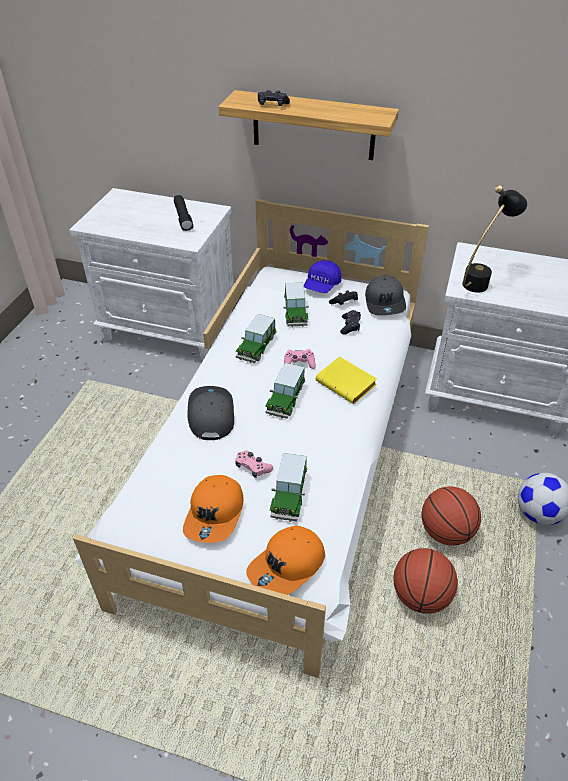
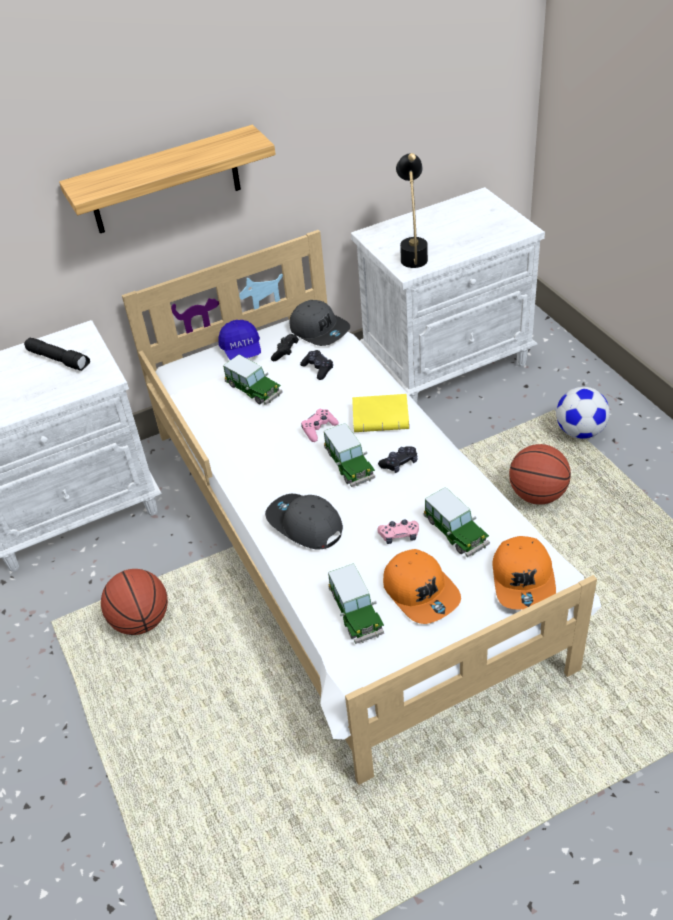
camera: 40 degrees left, 0 degrees up
(256, 347) = (261, 442): toy car -> toy car (356, 613)
(272, 105) = (129, 177): black game controller -> black game controller (399, 463)
(420, 596) = (575, 554): basketball -> basketball (141, 621)

